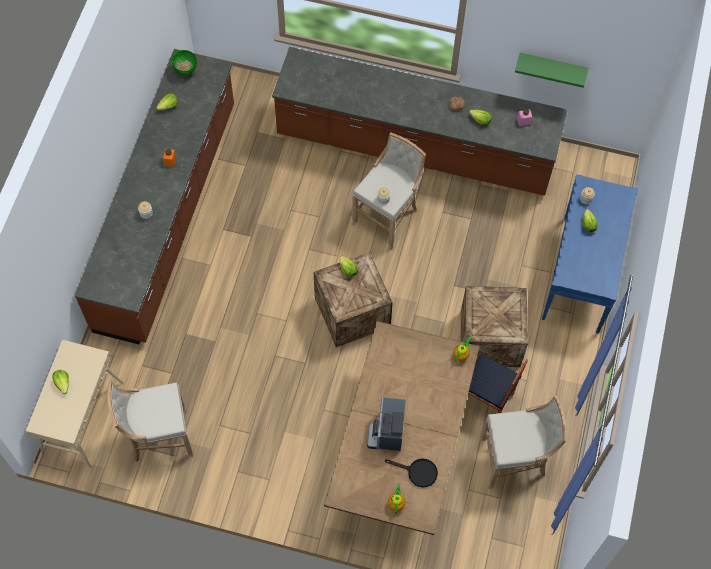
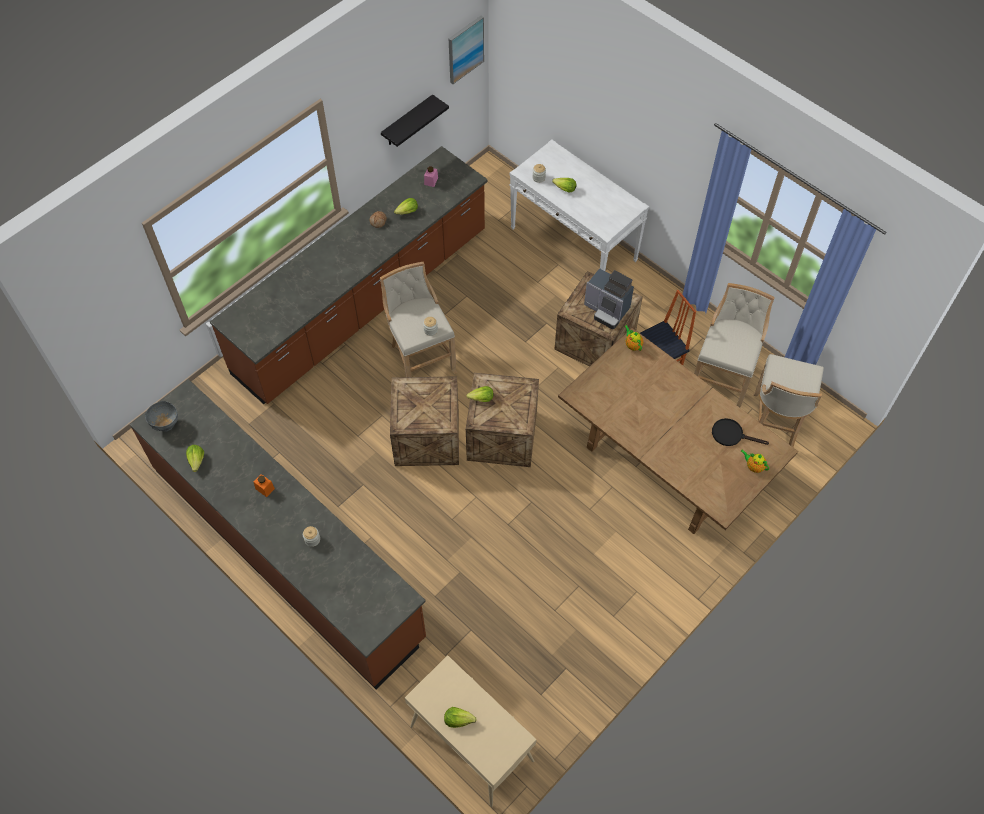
camera: 60 degrees left, 5 degrees down
(159, 437) = (536, 675): beige stool -> beige stool (774, 425)
(186, 71) = (166, 425): green bowl -> grey bowl
(318, 257) = (426, 436): none -> crate
(387, 432) = (678, 440): coffee machine -> coffee machine (607, 310)
(418, 472) = (731, 434): black frying pan -> black frying pan turned 120 degrees counterclockwise
(552, 67) = (407, 121): green shelf -> black shelf
(581, 274) = (574, 244): blue console table -> white console table
(640, 62) = (465, 49): none -> picture

